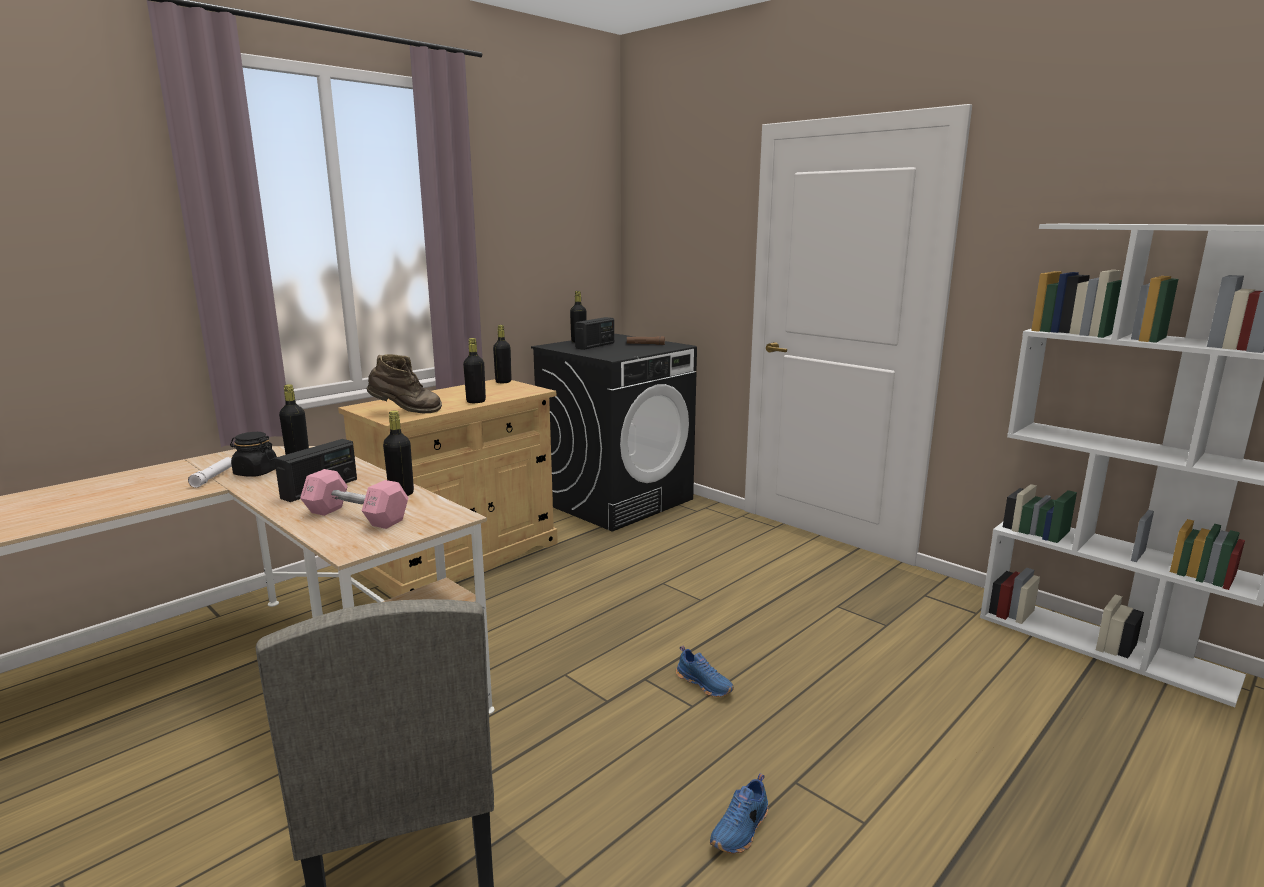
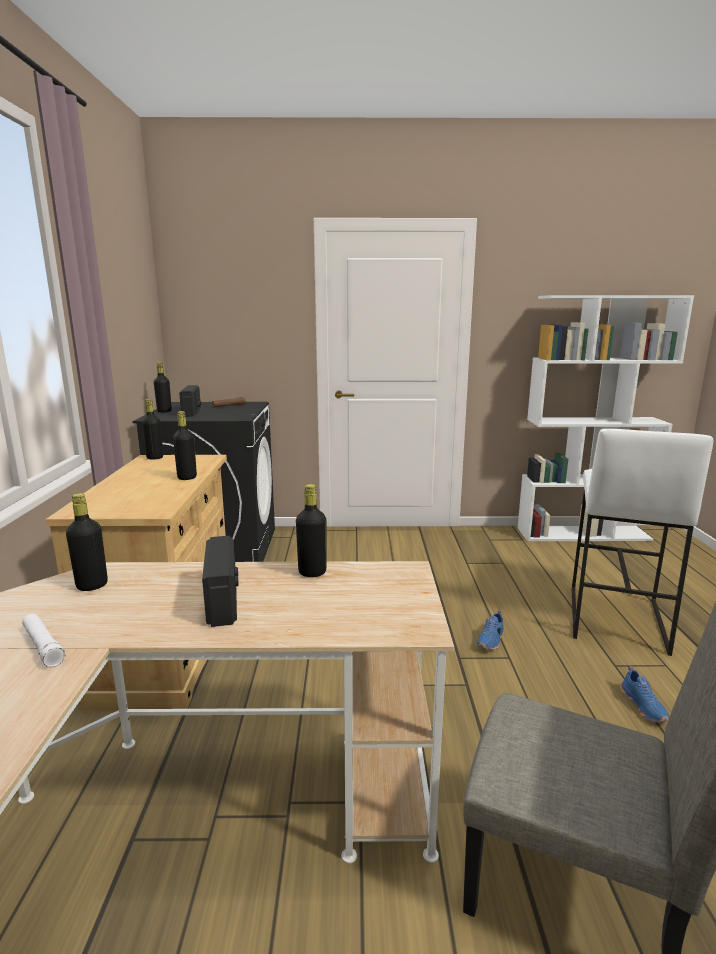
camera: 45 degrees left, 0 degrees up
(255, 472) = (89, 618): black jar -> none
(356, 516) = (337, 605): pink dumbbell -> none
(405, 412) = (148, 502): brown boot -> none
(705, 684) = (491, 641): blue shoe -> blue shoe turned 120 degrees clockwise
(909, 747) = (614, 618): none -> white stool

